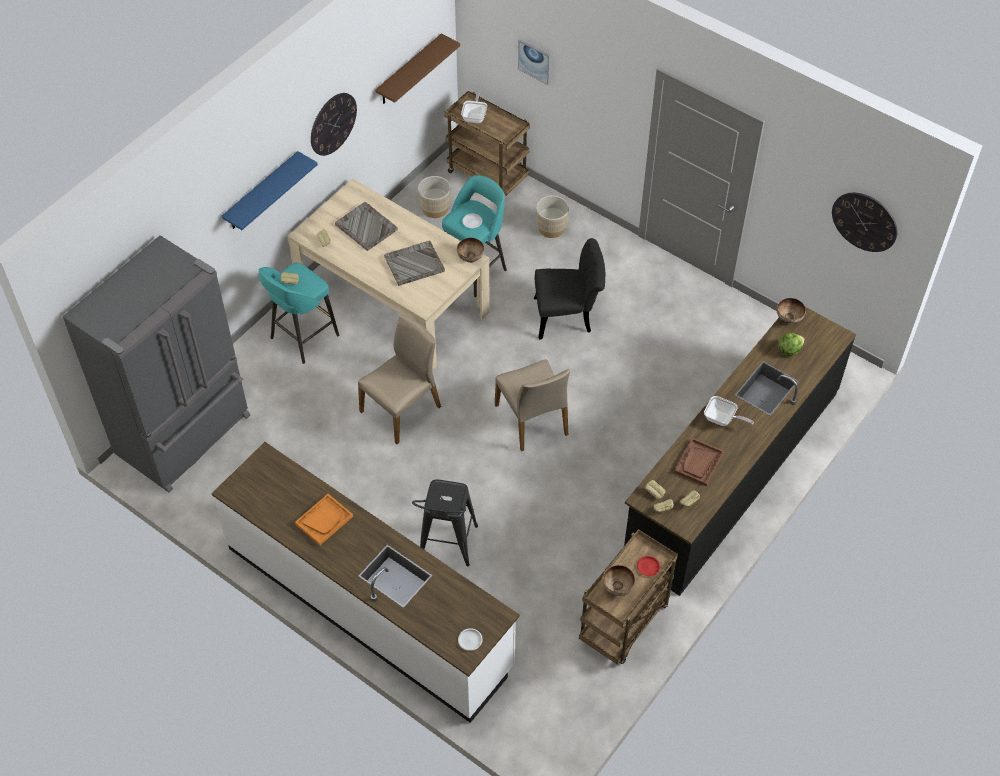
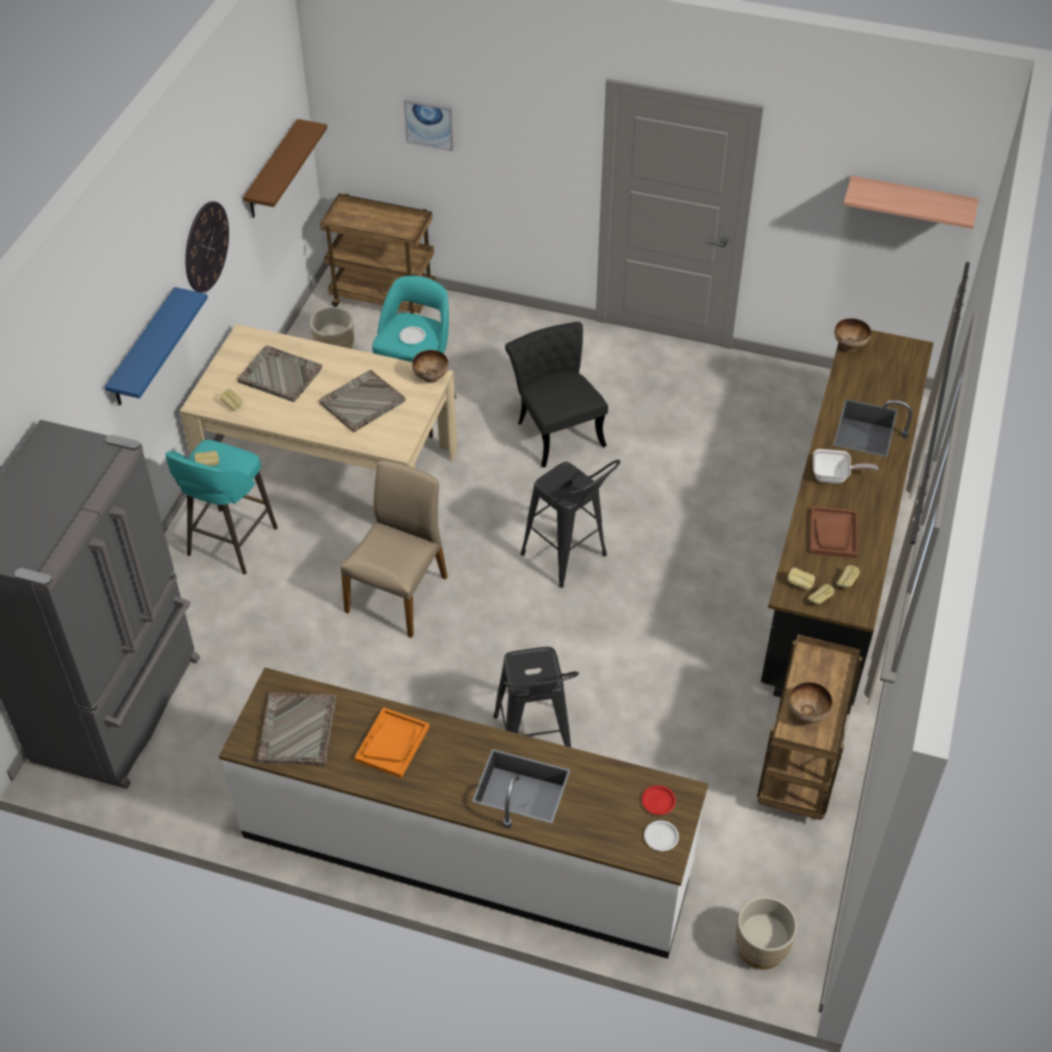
camera: 20 degrees left, 5 degrees down
(267, 492) = (297, 730): none -> grey tray
(475, 116) = (359, 220): frying pan -> none
(532, 420) = (569, 560): beige chair -> black stool
(551, 228) = (488, 338): beige planter -> beige planter (761, 948)
(568, 316) = (556, 430): black chair -> black chair turned 90 degrees counterclockwise
(648, 567) = (830, 677): red plate -> red plate (658, 802)
(789, 350) = (868, 379): lettuce -> none
(864, 221) = (911, 201): wall clock -> shelf

